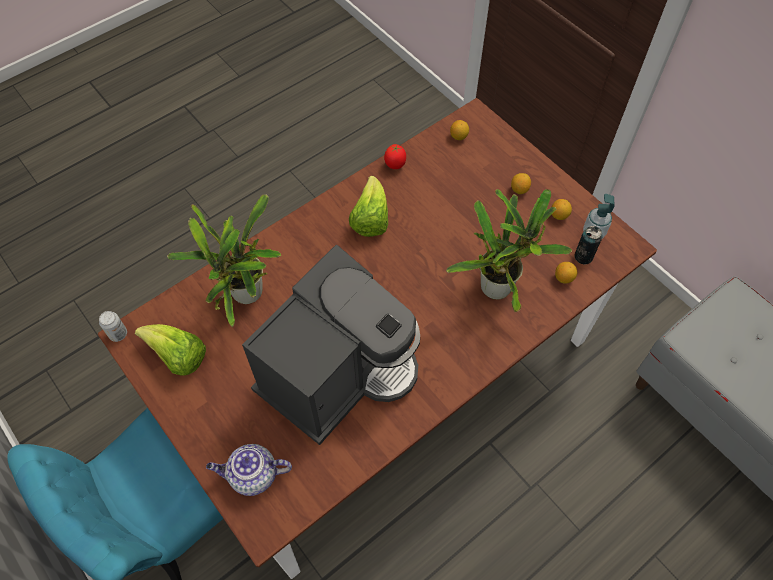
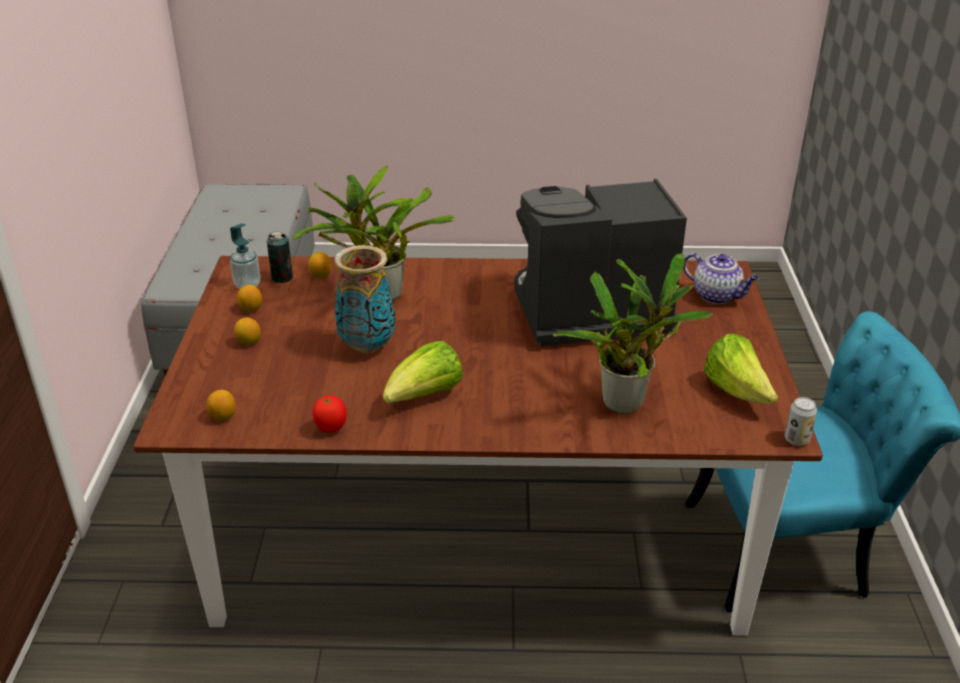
camera: 140 degrees left, 25 degrees down
(448, 234) = (367, 347): none -> vase

